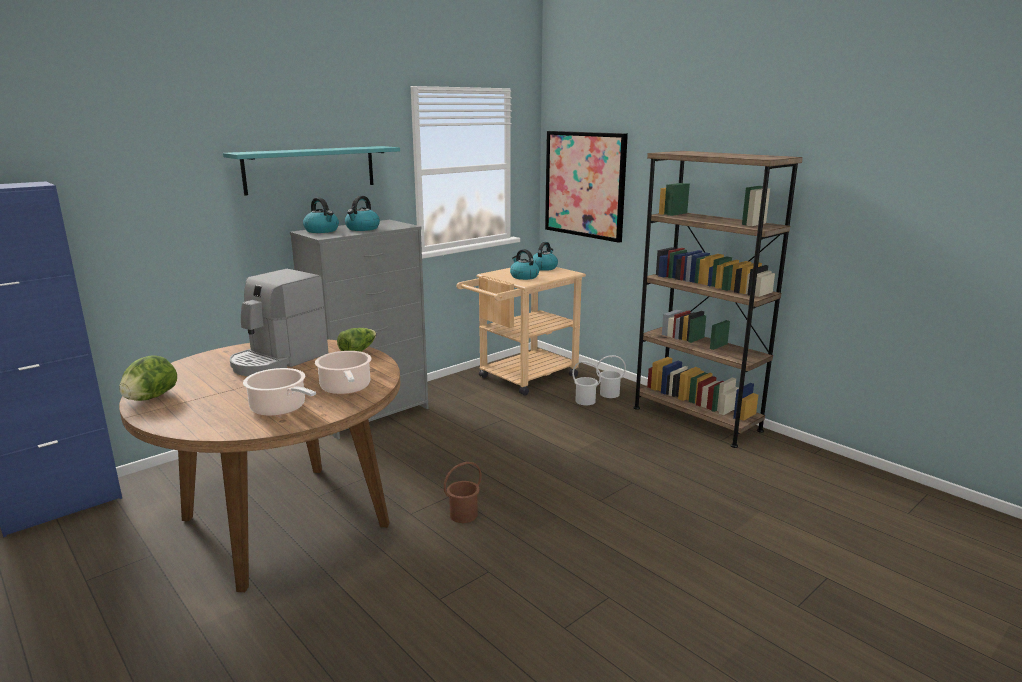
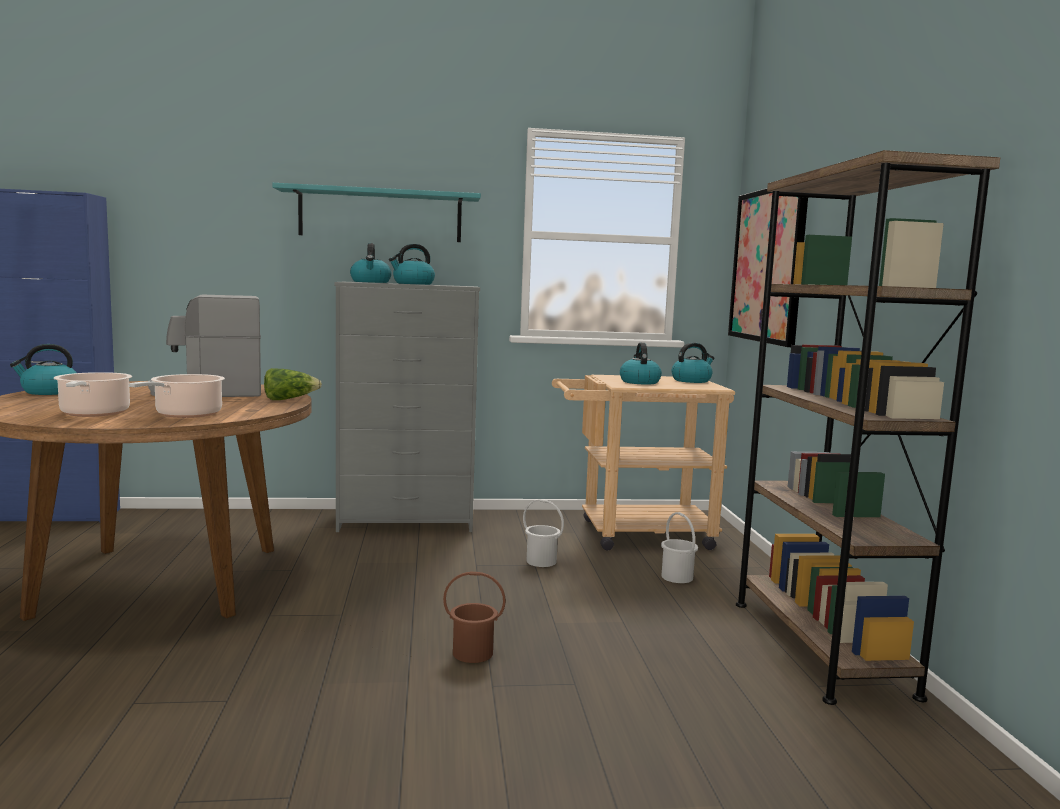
camera: 35 degrees right, 10 degrees down
(150, 398) = (49, 392): lettuce -> kettle
(463, 515) = (313, 636): brown bucket -> brown bucket (472, 653)
(609, 394) = (727, 579): white bucket -> white bucket (541, 561)

